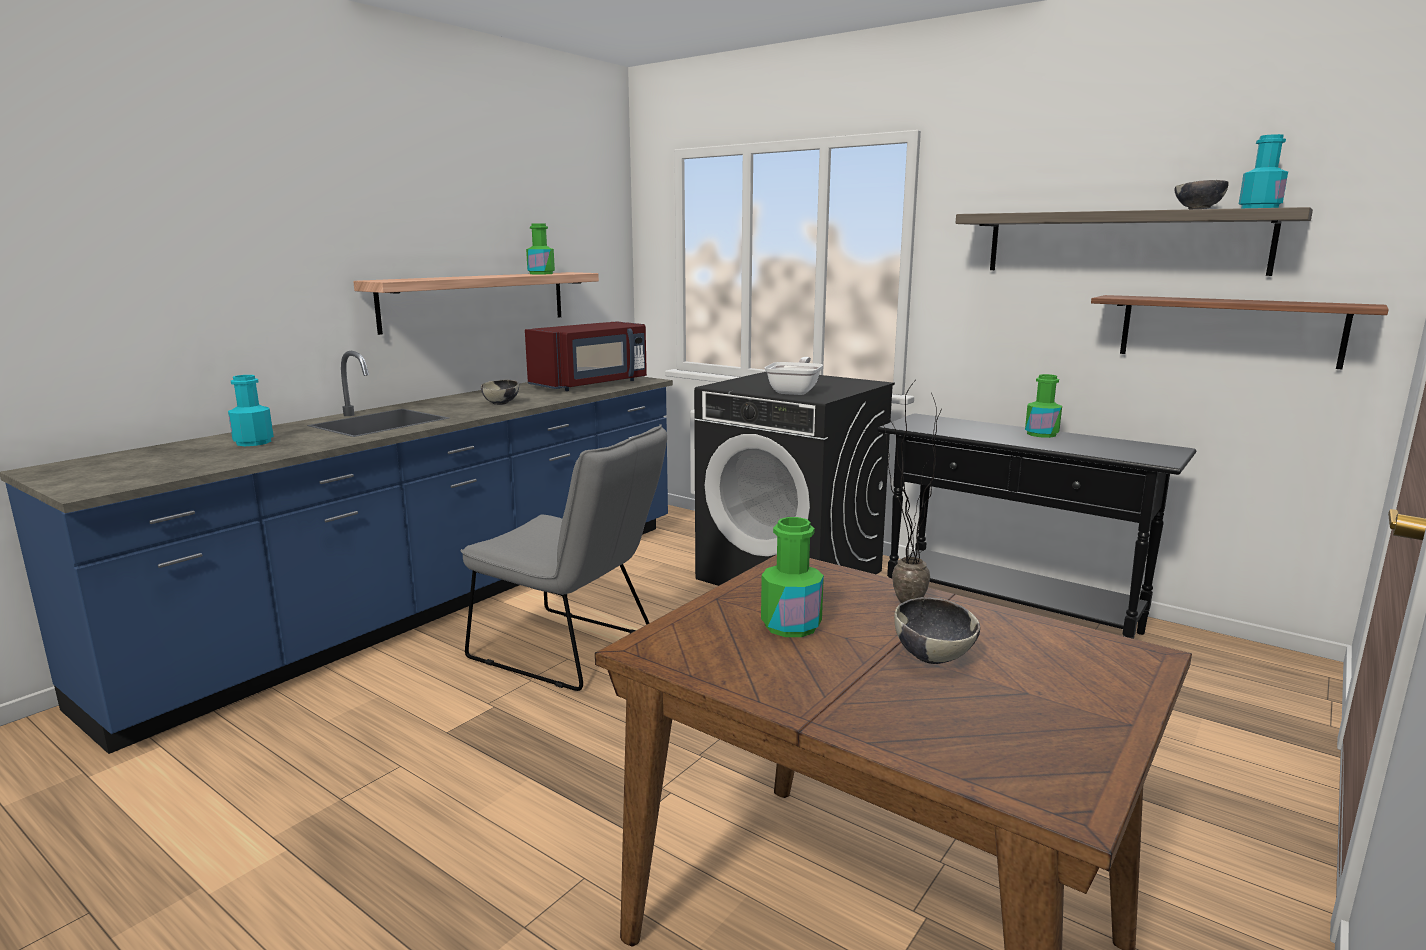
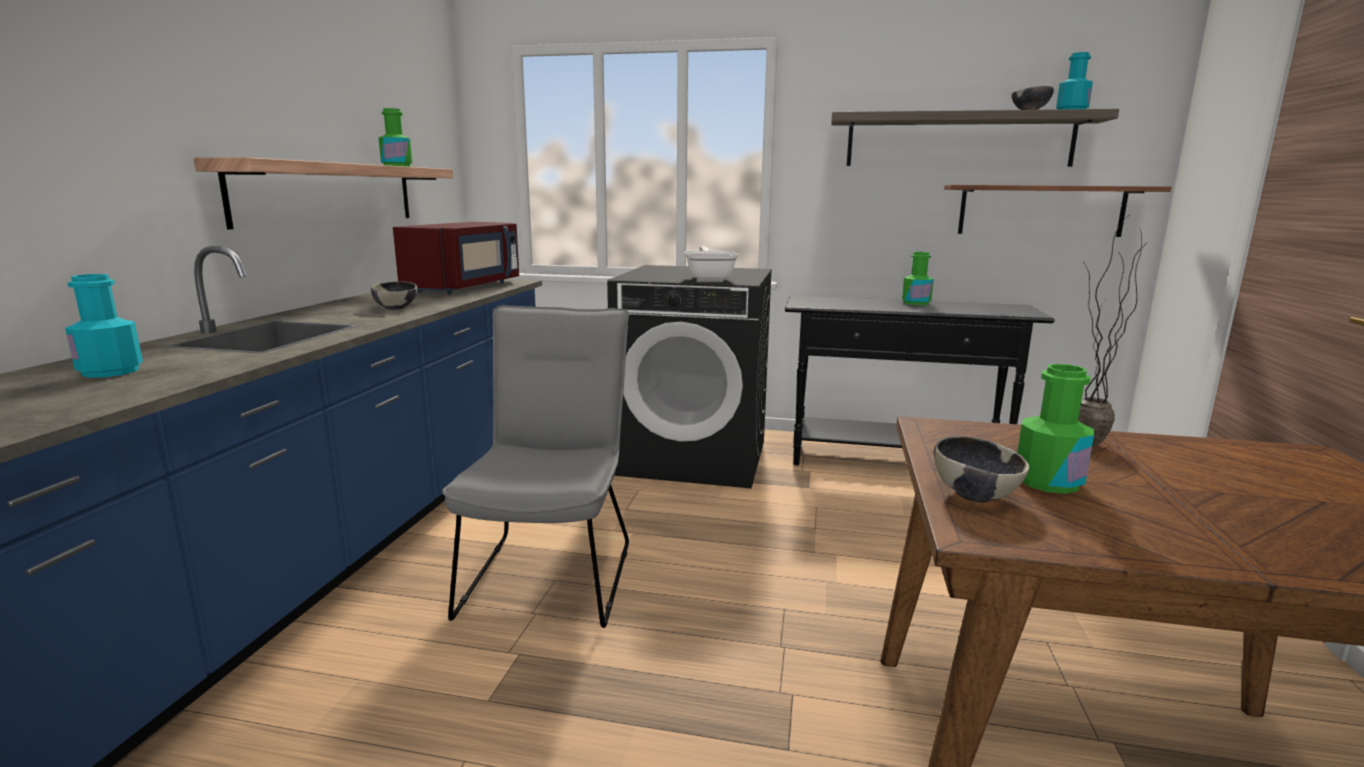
camera: 25 degrees left, 0 degrees up
(572, 651) = (552, 571): grey chair -> grey chair turned 90 degrees counterclockwise
(933, 656) = (1202, 485): bowl -> bowl (975, 495)

